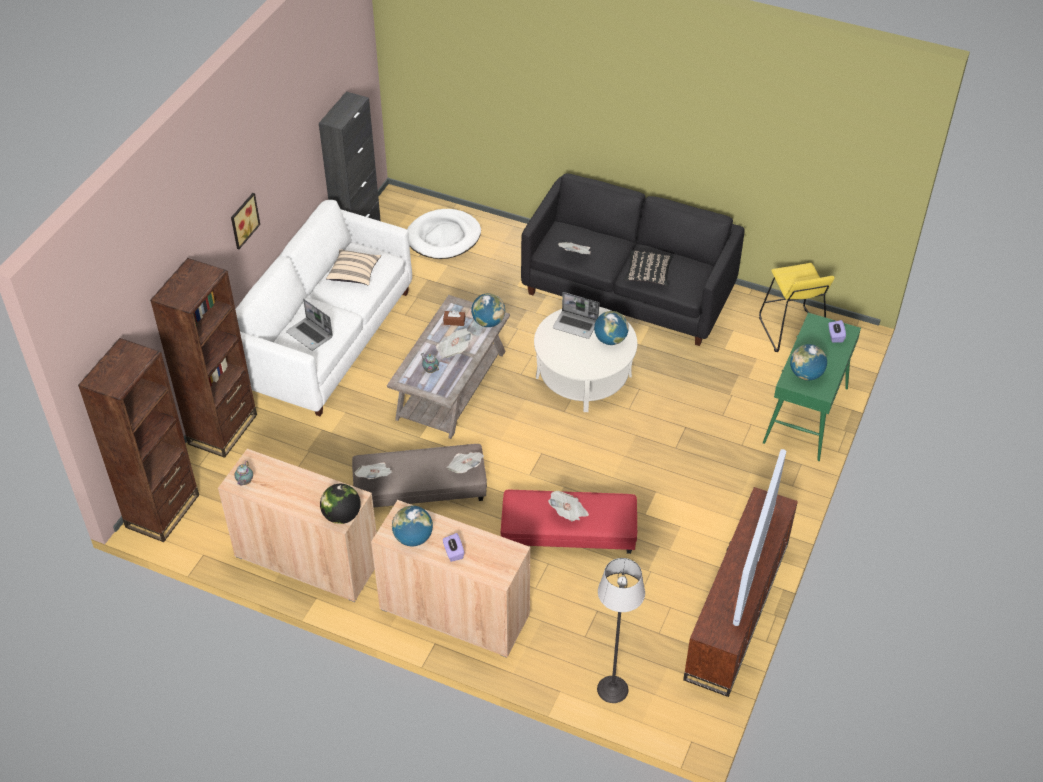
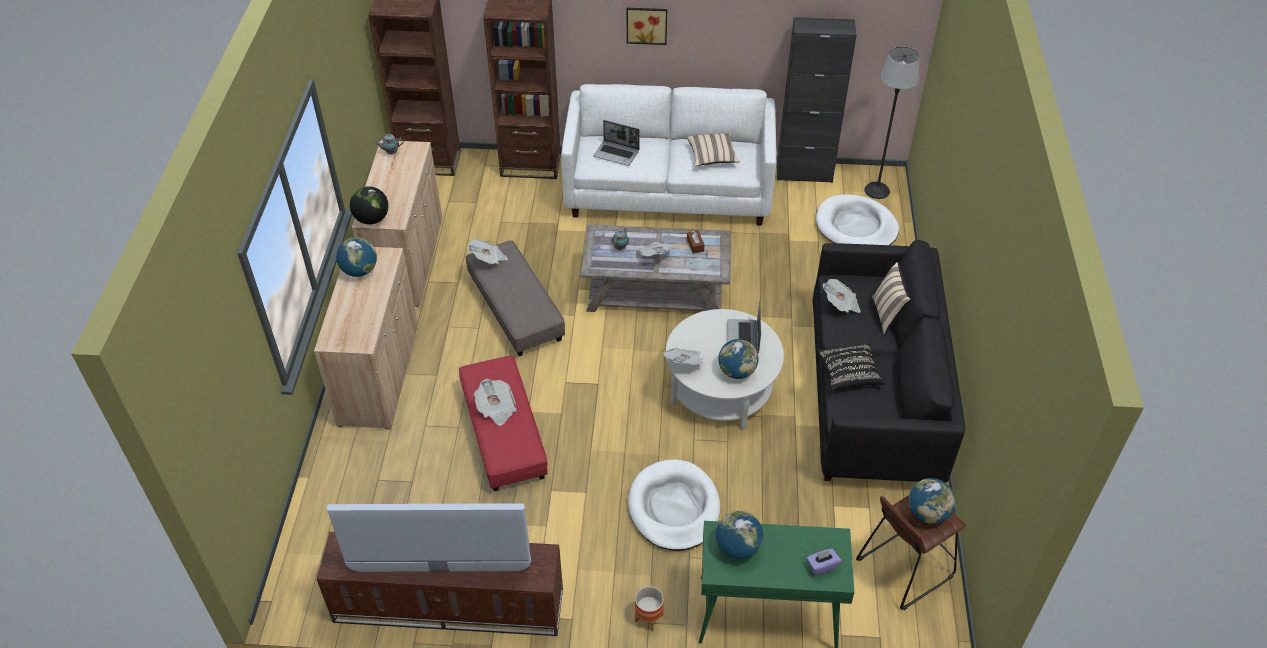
camera: 70 degrees right, 0 degrees up
(310, 335) = (617, 154): laptop -> laptop turned 90 degrees counterclockwise
(453, 552) = (350, 302): purple tissue box -> none
(465, 468) = (524, 316): newspaper -> newspaper (684, 363)
(488, 322) = (708, 269): globe -> globe (927, 513)
(598, 234) = (887, 315): none -> beige pillow
(612, 689) = (320, 518): floor lamp -> floor lamp (877, 190)
(692, 440) = (674, 508): none -> white dog bed
(788, 484) = (648, 618): none -> planter
(790, 330) = (904, 567): yellow stool -> brown stool

